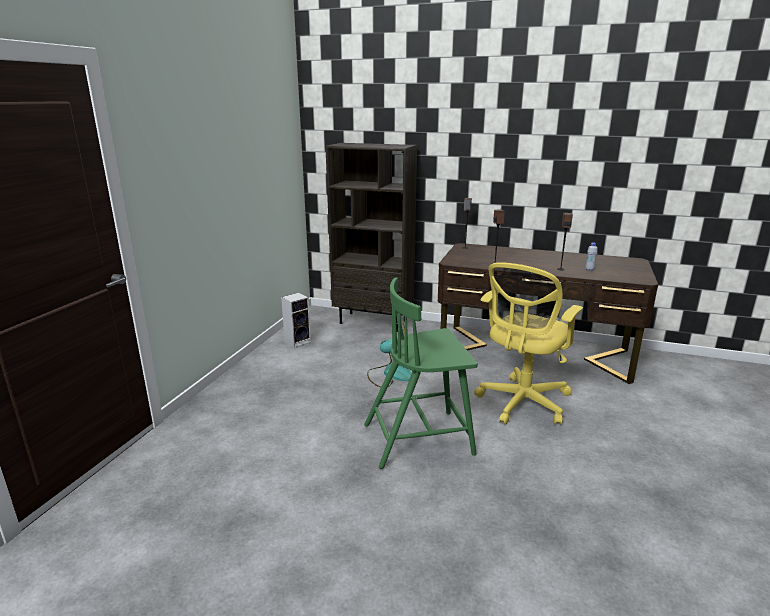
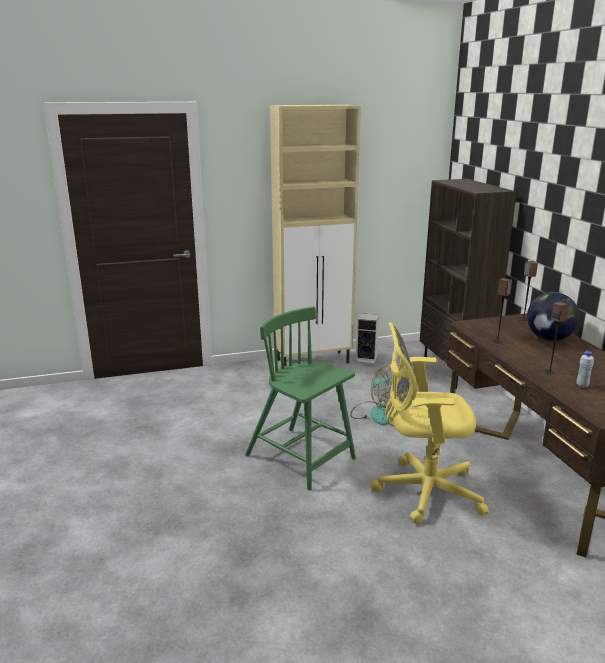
camera: 55 degrees right, 0 degrees up
(259, 364) = (314, 361): none -> beige cabinet
(507, 253) = (549, 339): none -> globe

